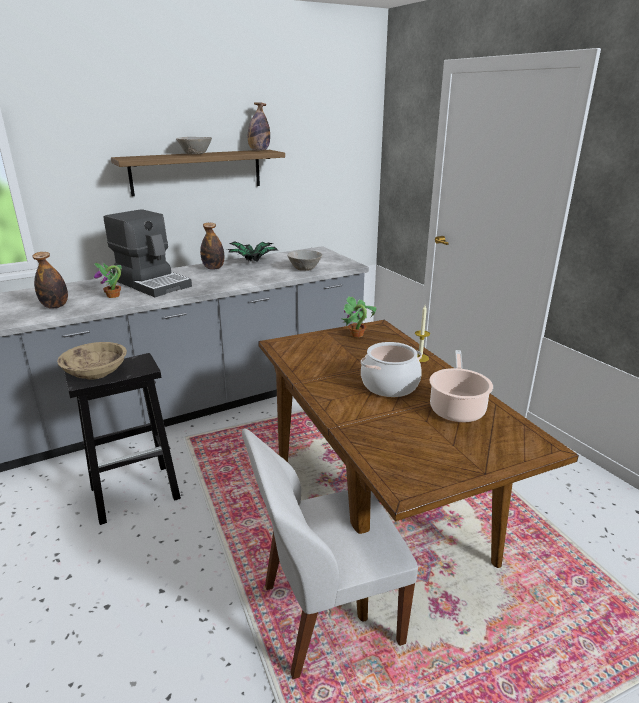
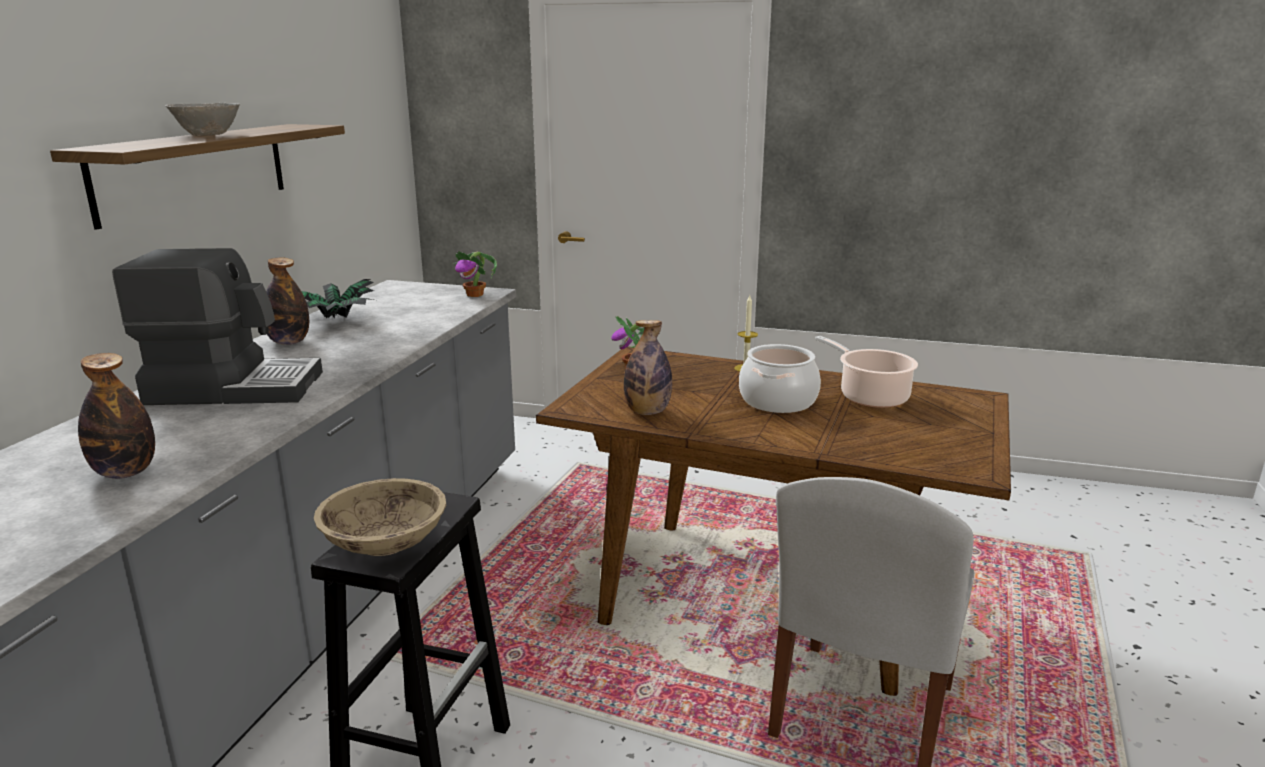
camera: 45 degrees left, 5 degrees down
(113, 296) = (209, 423): potted plant -> potted plant (475, 295)
(259, 150) = (288, 126): bottle -> bottle (647, 412)
(305, 269) = (440, 310): grey bowl -> none

